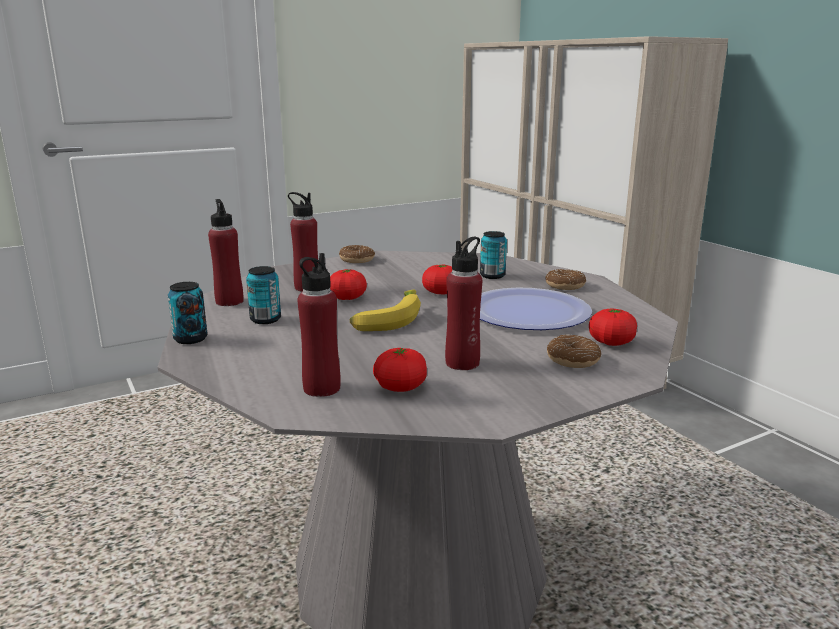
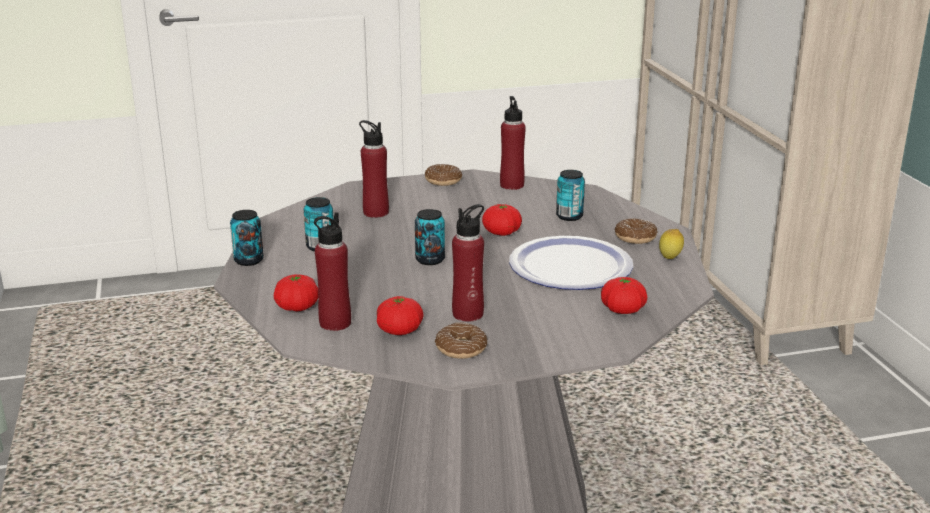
camera: 15 degrees right, 5 degrees up
(229, 301) = (297, 222): red bottle -> red bottle (512, 185)
(347, 298) = (407, 230): tomato -> tomato (297, 307)
(387, 320) = (430, 260): banana -> can
(572, 360) = (570, 323): donut -> donut (461, 348)
(611, 298) = (670, 259): none -> lemon

